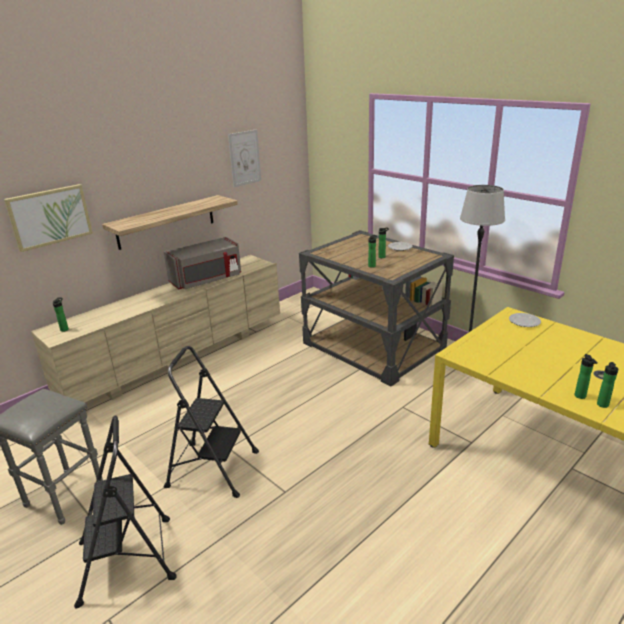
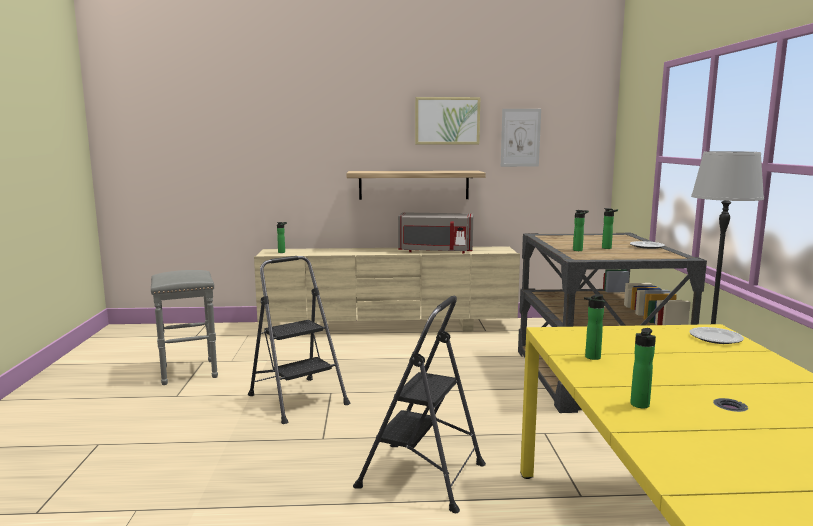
camera: 40 degrees right, 15 degrees down
(50, 217) = (303, 153): picture -> picture (447, 121)
(129, 558) = (162, 420): black step ladder -> black step ladder (425, 476)
(603, 405) = (654, 422): bottle -> bottle (591, 357)

